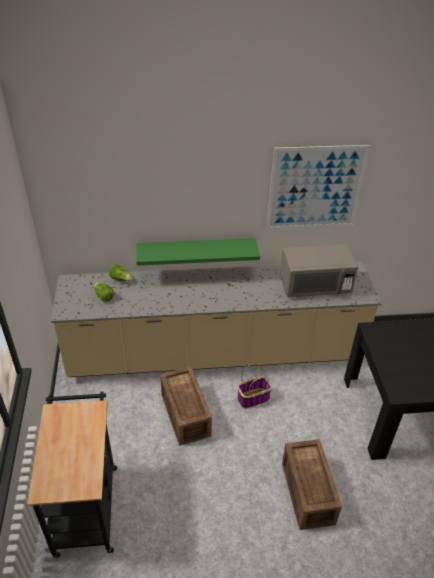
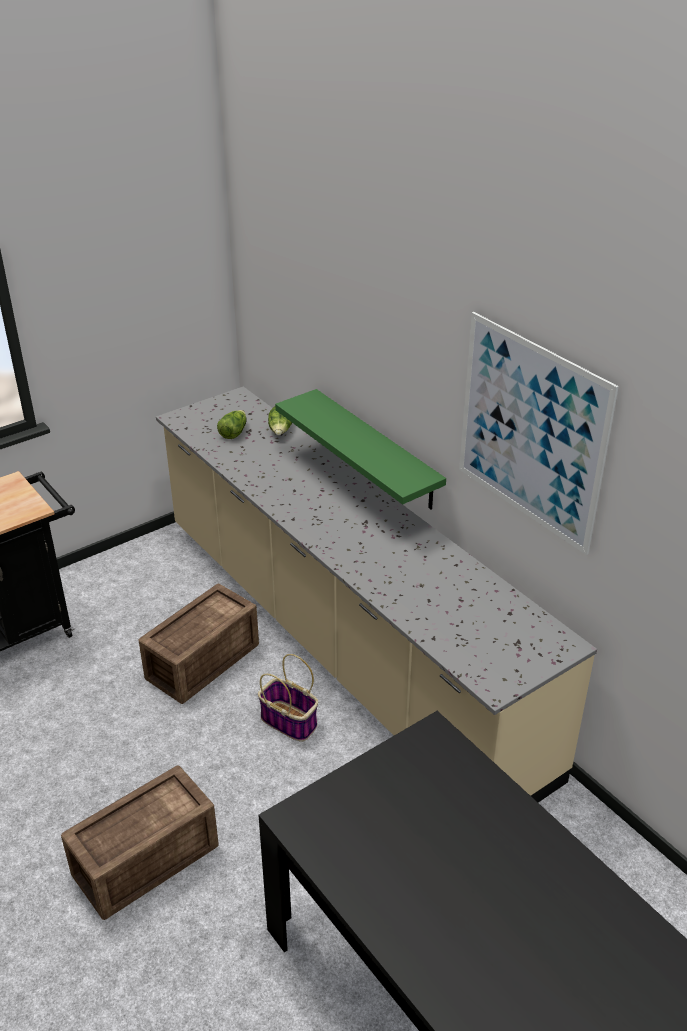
camera: 60 degrees right, 5 degrees down
(314, 286) = (454, 612): grey microwave -> none

